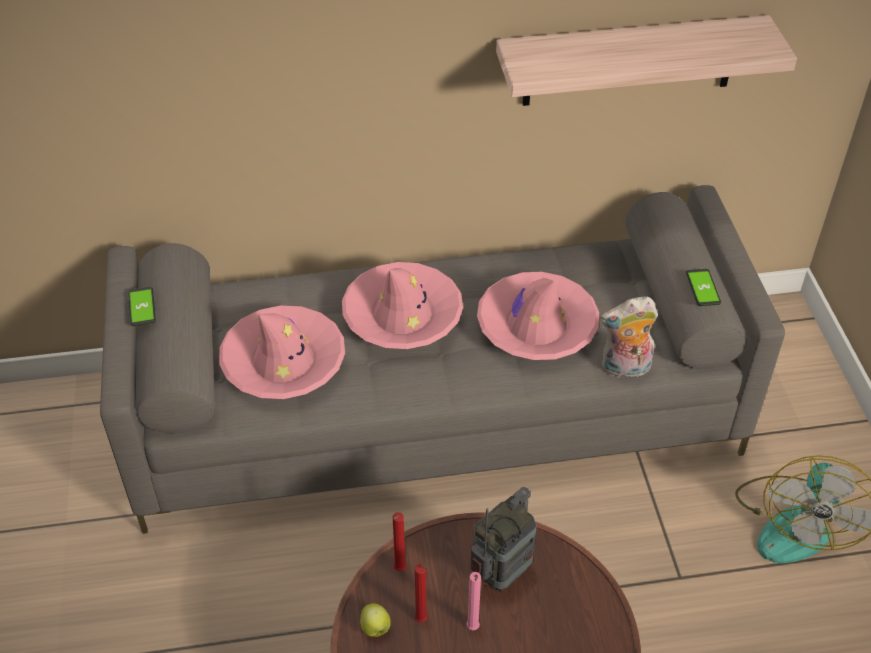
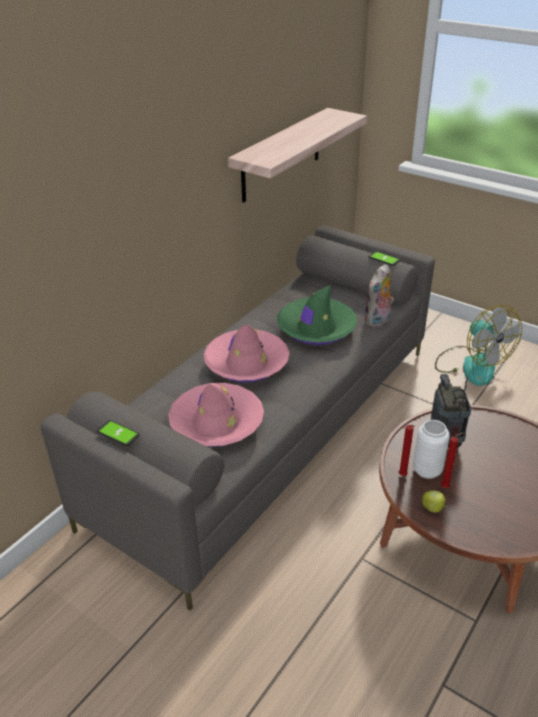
camera: 45 degrees left, 10 degrees down
(431, 586) = (427, 470): none -> white vase
(472, 629) = (470, 472): pink candle -> none
(536, 326) = (316, 328): pink hat -> green hat

